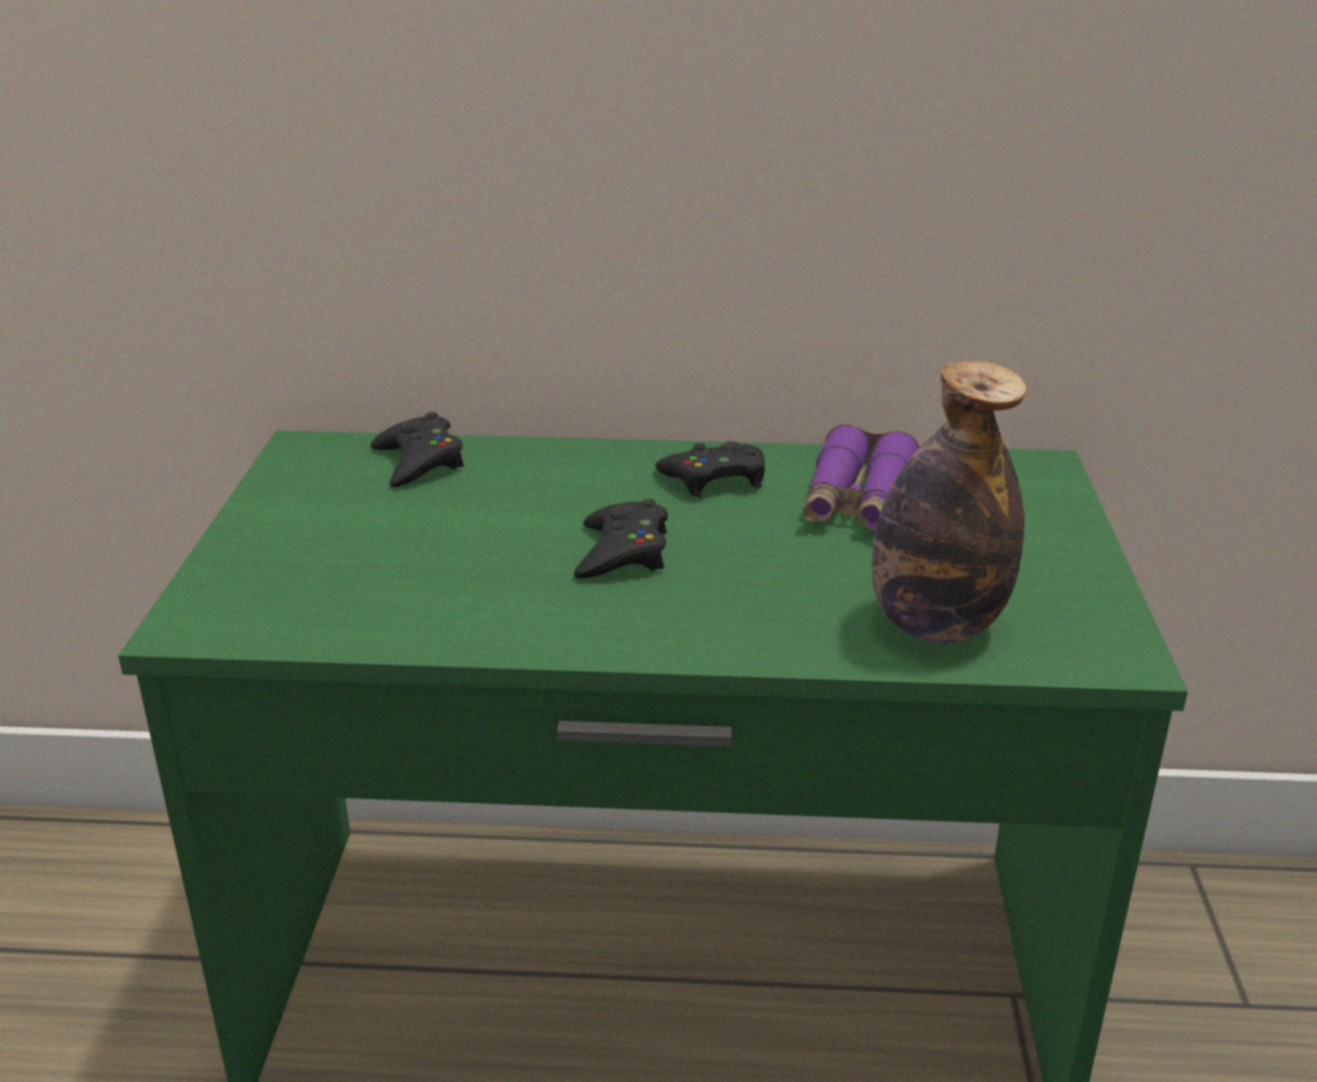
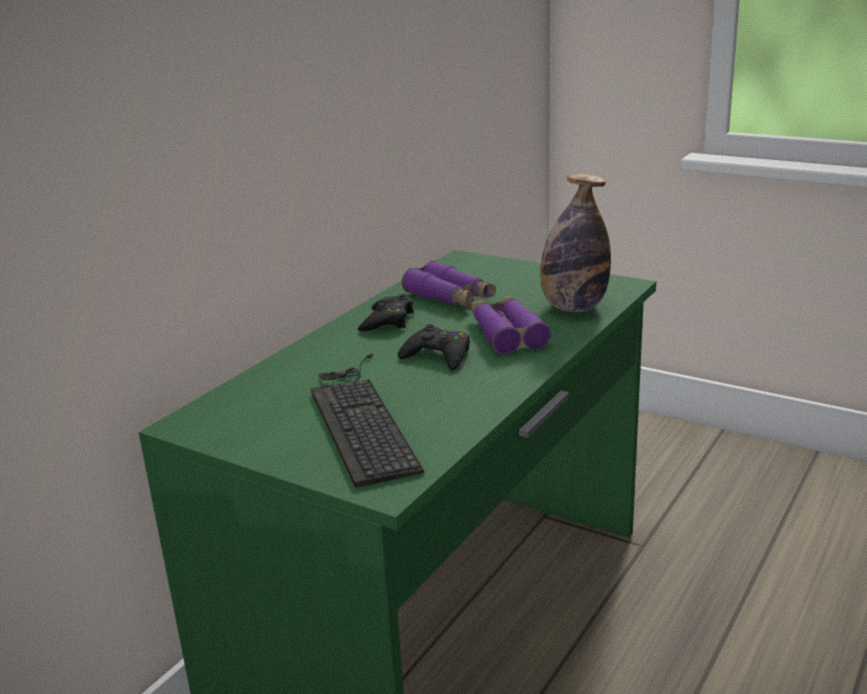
camera: 60 degrees left, 5 degrees down
(380, 551) = (360, 418): none -> keyboard
(419, 461) = (259, 391): black game controller -> none
(758, 588) = (506, 333): none -> purple binoculars

